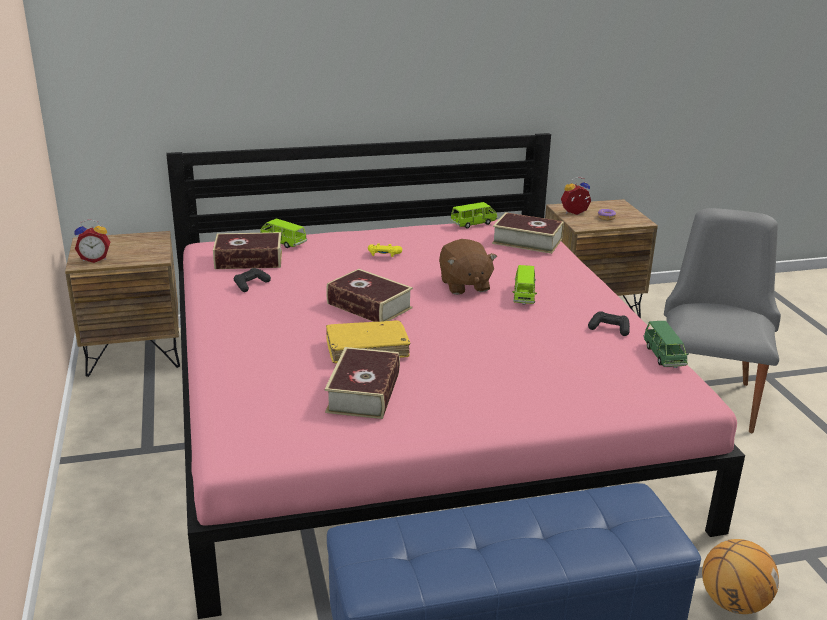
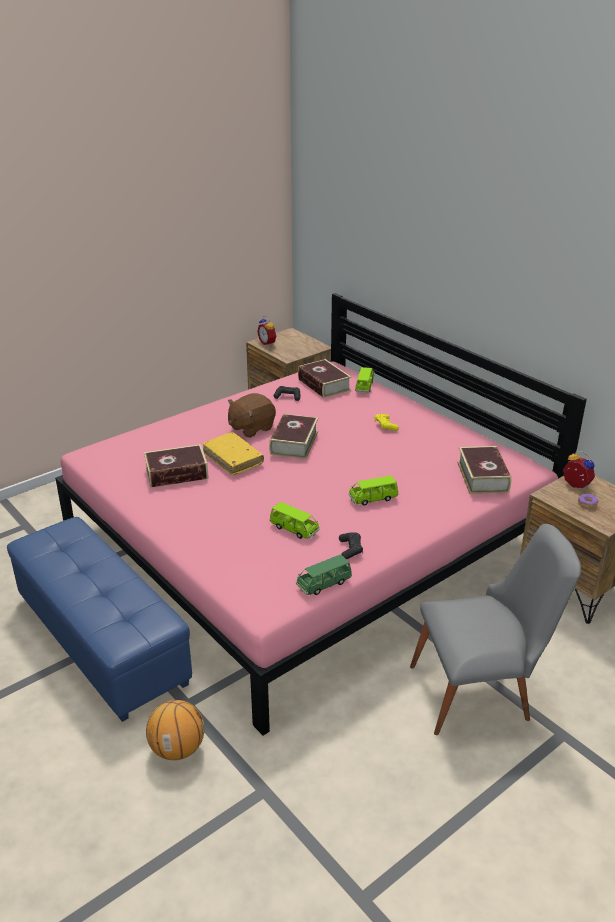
camera: 65 degrees right, 5 degrees up
(464, 285) = (365, 469): brown plush toy -> brown plush toy (251, 428)
(473, 223) = (493, 445): green toy car -> green toy car (294, 529)

